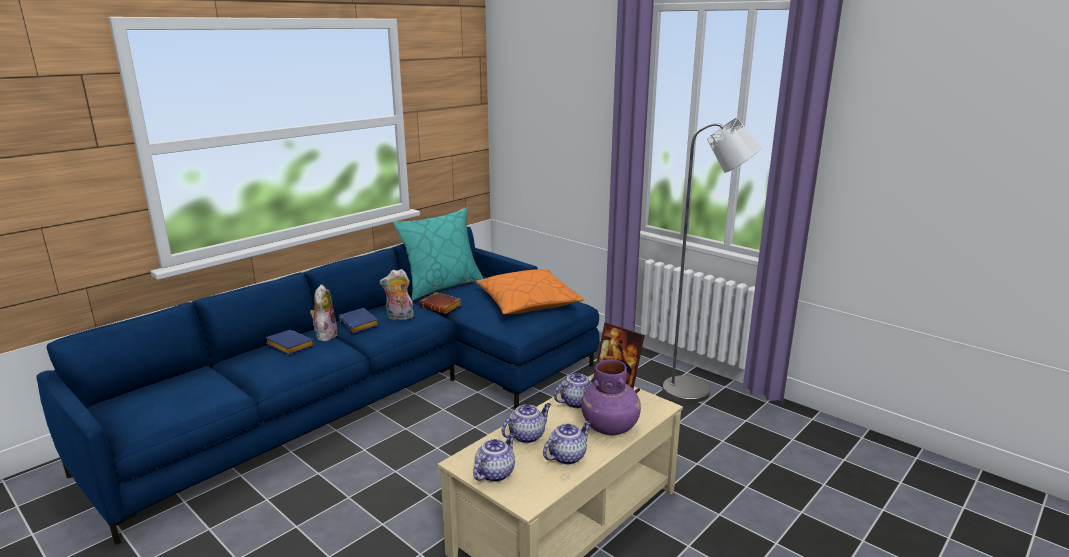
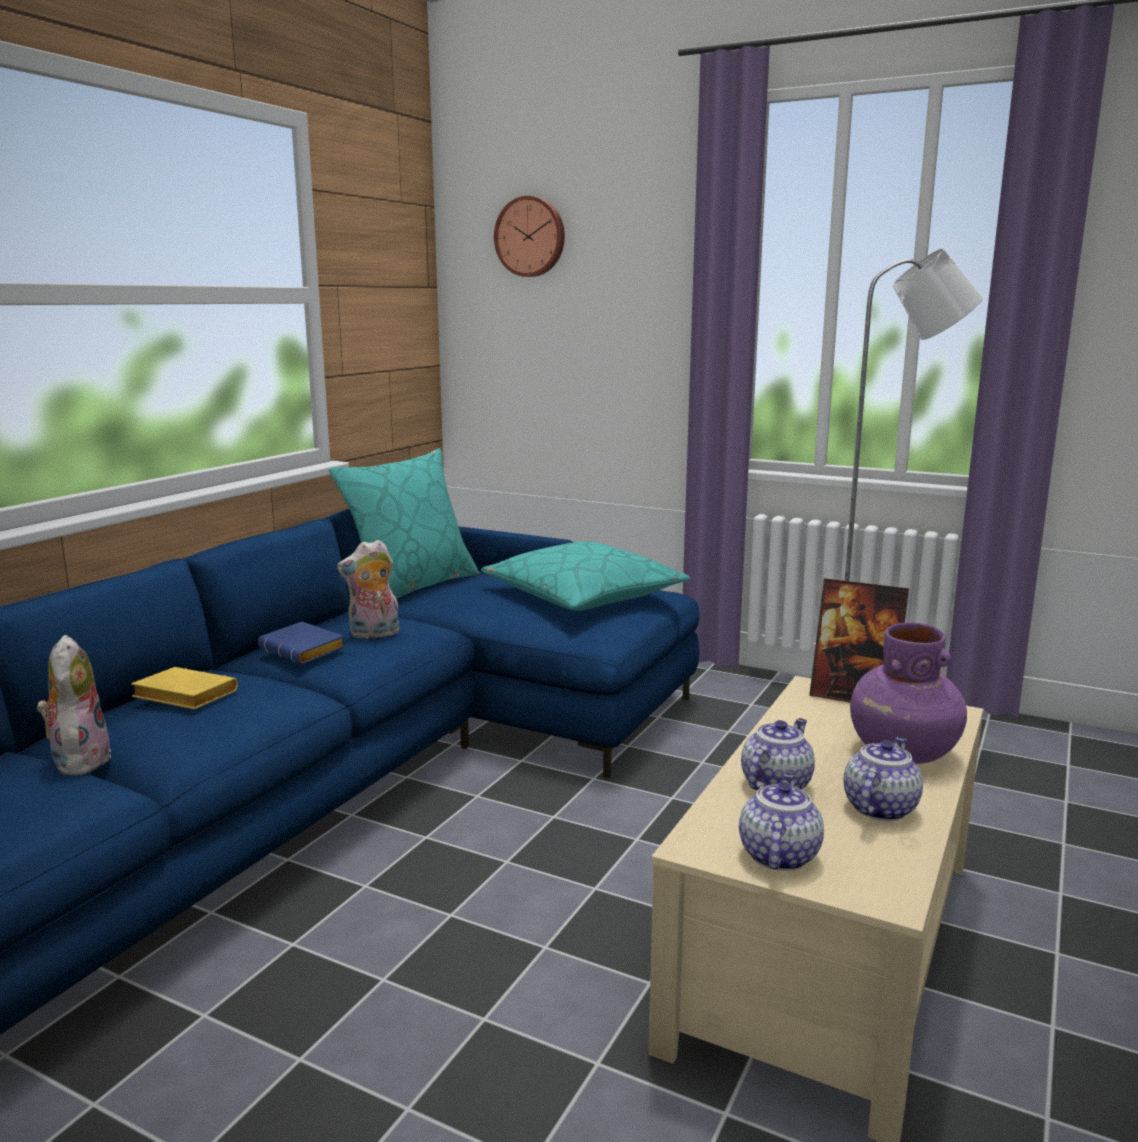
camera: 15 degrees left, 5 degrees down
(288, 346) = (182, 697): blue book -> yellow book
(325, 335) = (244, 674): plush toy -> plush toy (79, 760)
(442, 306) = (438, 613): brown book -> none
(527, 302) = (583, 596): orange pillow -> turquoise pillow
(534, 79) = (531, 237): none -> wall clock
(577, 402) = (809, 722): teapot -> none

